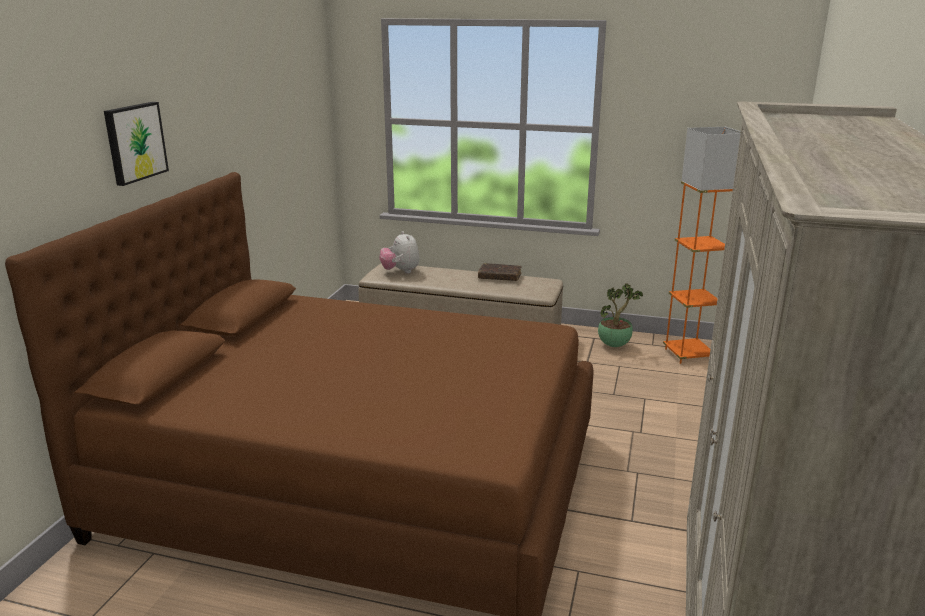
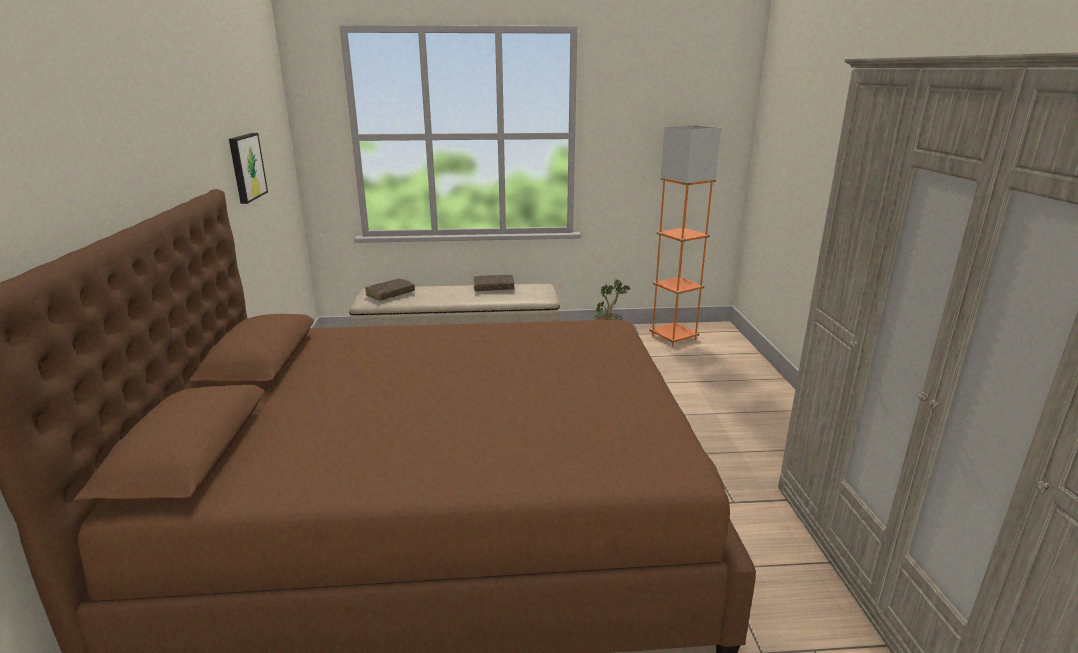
camera: 20 degrees left, 0 degrees up
(134, 142) = (98, 142): picture -> picture (246, 167)
(401, 271) = (390, 294): plush toy -> brown book

